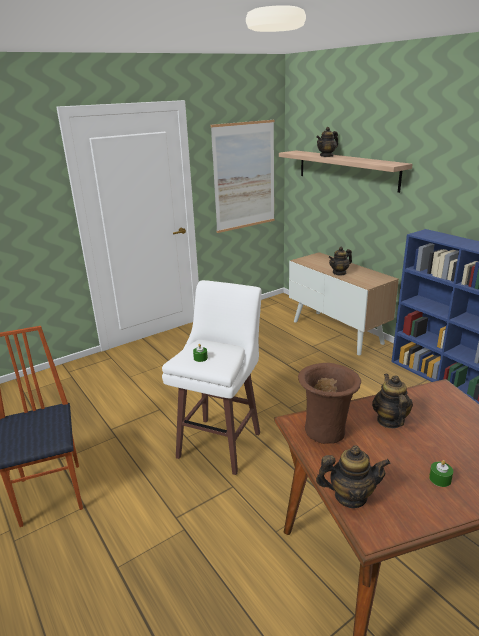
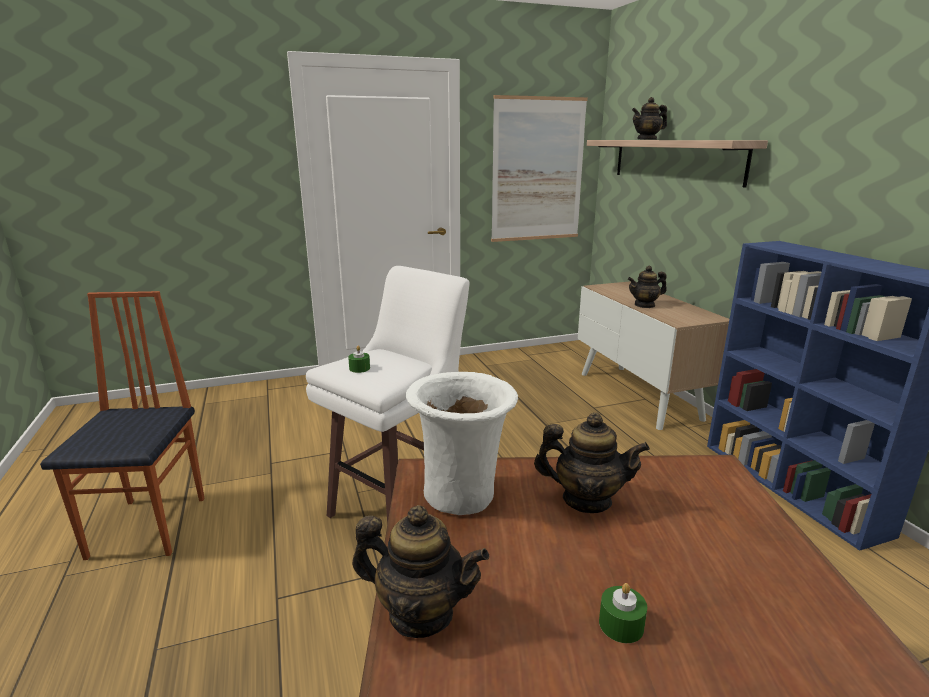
camera: 15 degrees right, 5 degrees down
(326, 431) = (462, 493): brown vase -> white vase
(390, 420) = (586, 500): teapot -> teapot turned 90 degrees clockwise

